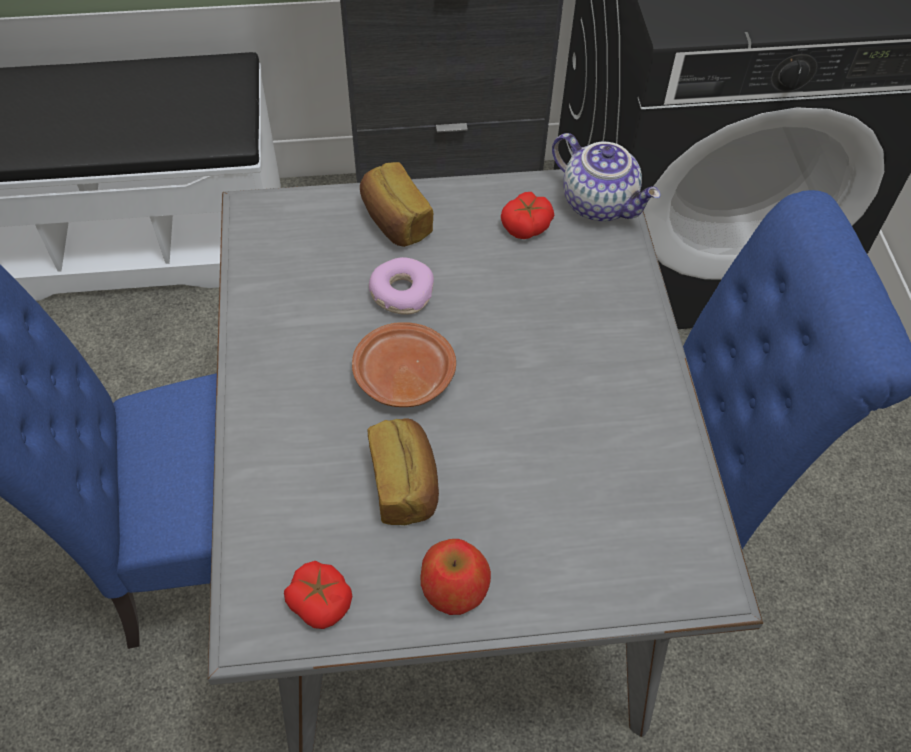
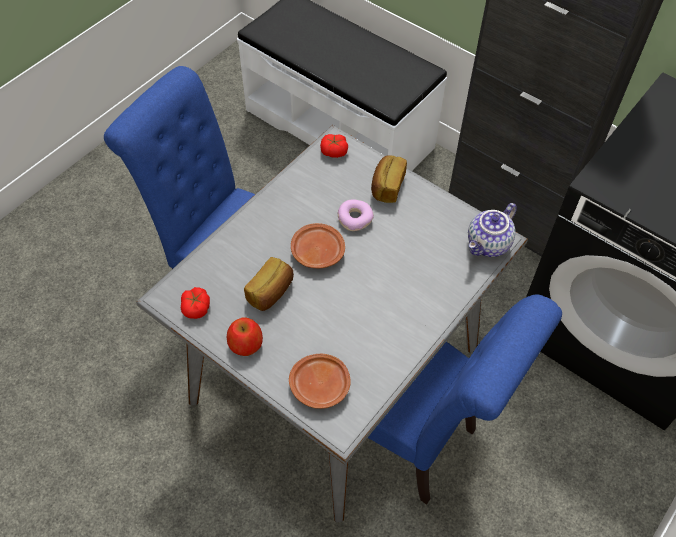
camera: 45 degrees right, 0 degrees up
(526, 226) = (442, 230): tomato -> tomato (334, 151)
(600, 203) = (489, 245): teapot -> teapot turned 45 degrees clockwise
(620, 551) = (320, 386): none -> brown plate

